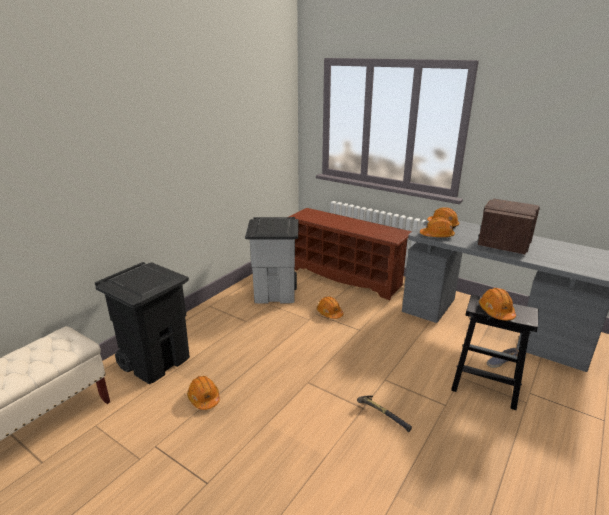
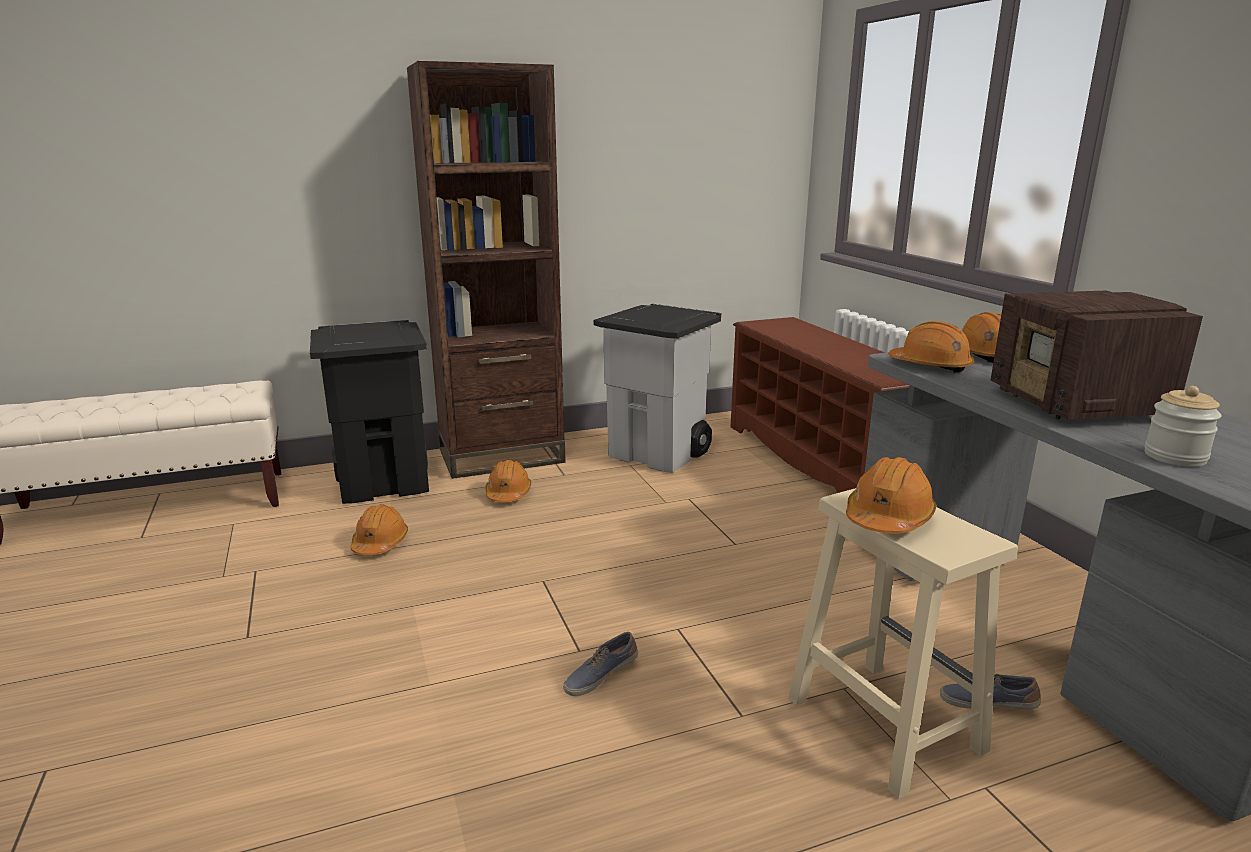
camera: 35 degrees right, 5 degrees down
(200, 321) = (501, 456): none -> brown bookcase
(329, 313) = (713, 504): orange hard hat -> orange hard hat (508, 494)
(384, 415) = (600, 676): hammer -> shoe
(484, 385) = (881, 722): black stool -> beige stool
(503, 245) = (1077, 406): radio -> radio turned 75 degrees counterclockwise
(555, 261) = (1175, 457): none -> jar

